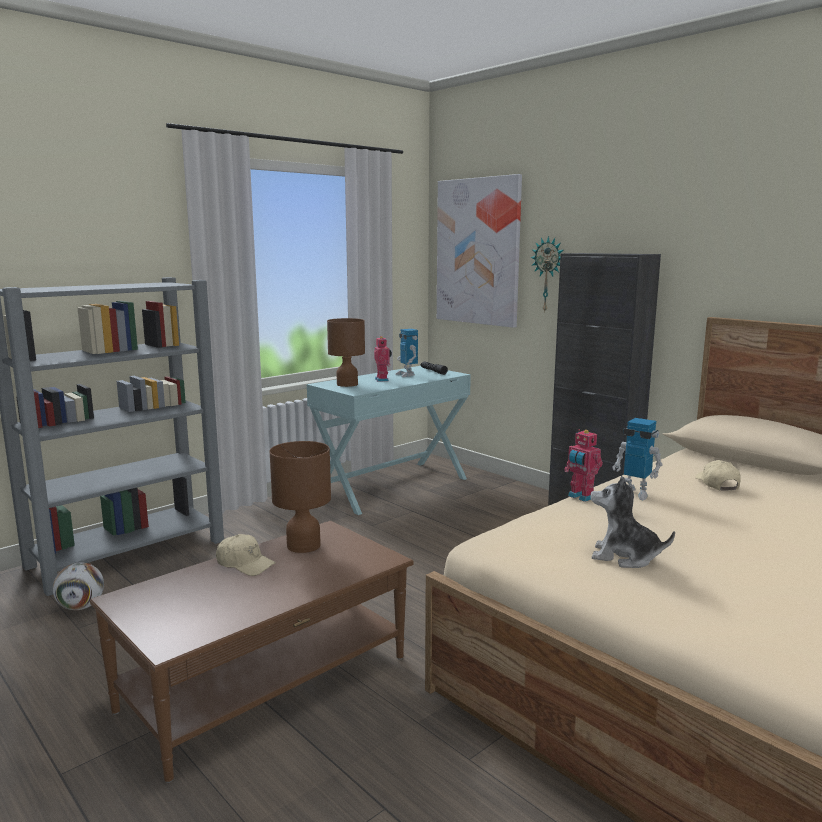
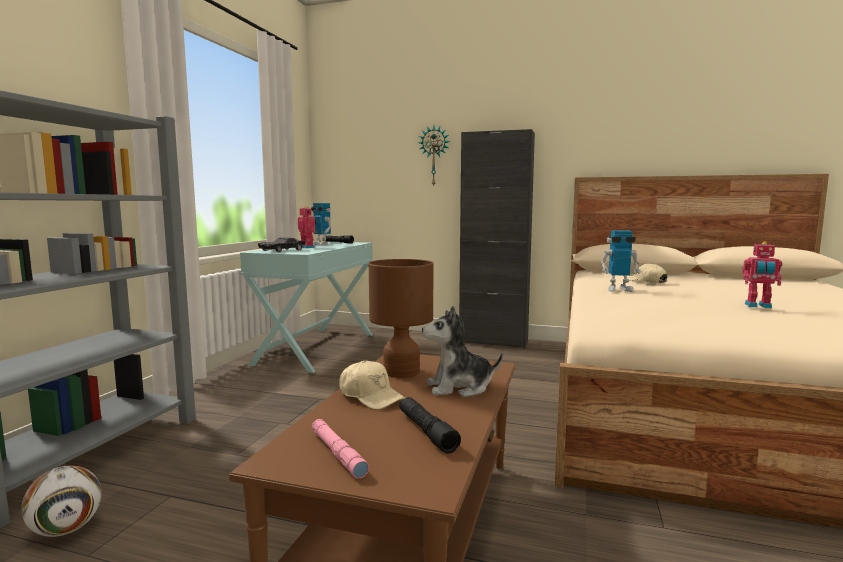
camera: 30 degrees left, 5 degrees down
(157, 604) = (338, 453): none -> pink flashlight
(231, 605) = (426, 431): none -> black flashlight
(245, 564) = (371, 396): beige cap -> beige cap turned 45 degrees clockwise
(347, 384) = (282, 250): brown table lamp -> black toy car
(478, 252) = (364, 141): picture -> none
(581, 497) = (593, 295): toy robot -> toy robot (758, 306)
(624, 557) = (707, 317): plush toy -> plush toy (459, 388)

